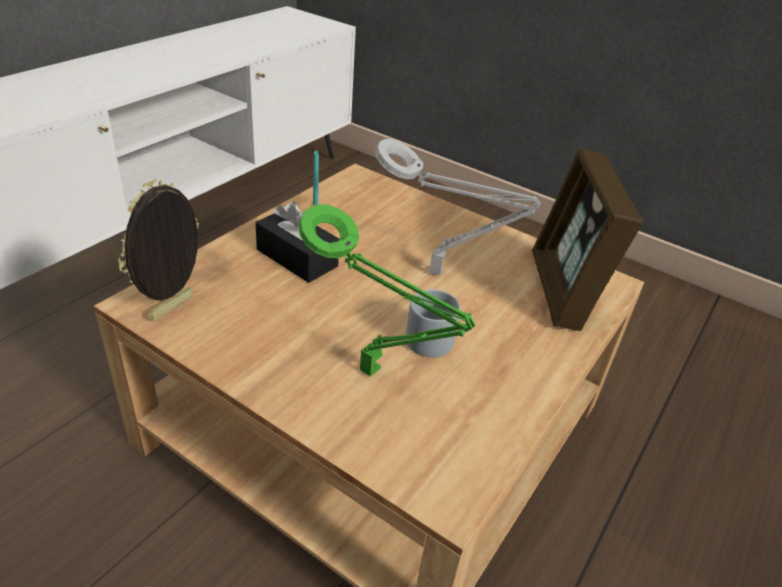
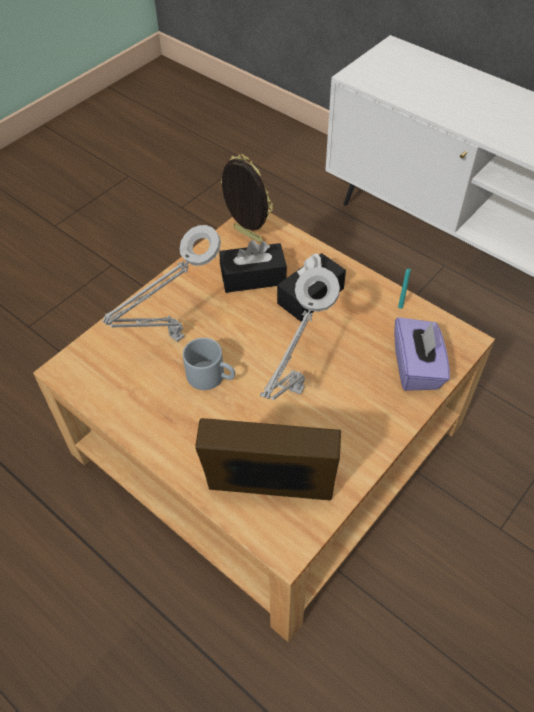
camera: 100 degrees right, 15 degrees up
(259, 302) = (253, 277): none -> black tissue box
(375, 374) = (173, 339): green table lamp -> grey table lamp
(394, 202) = (417, 368): none -> purple tissue box

